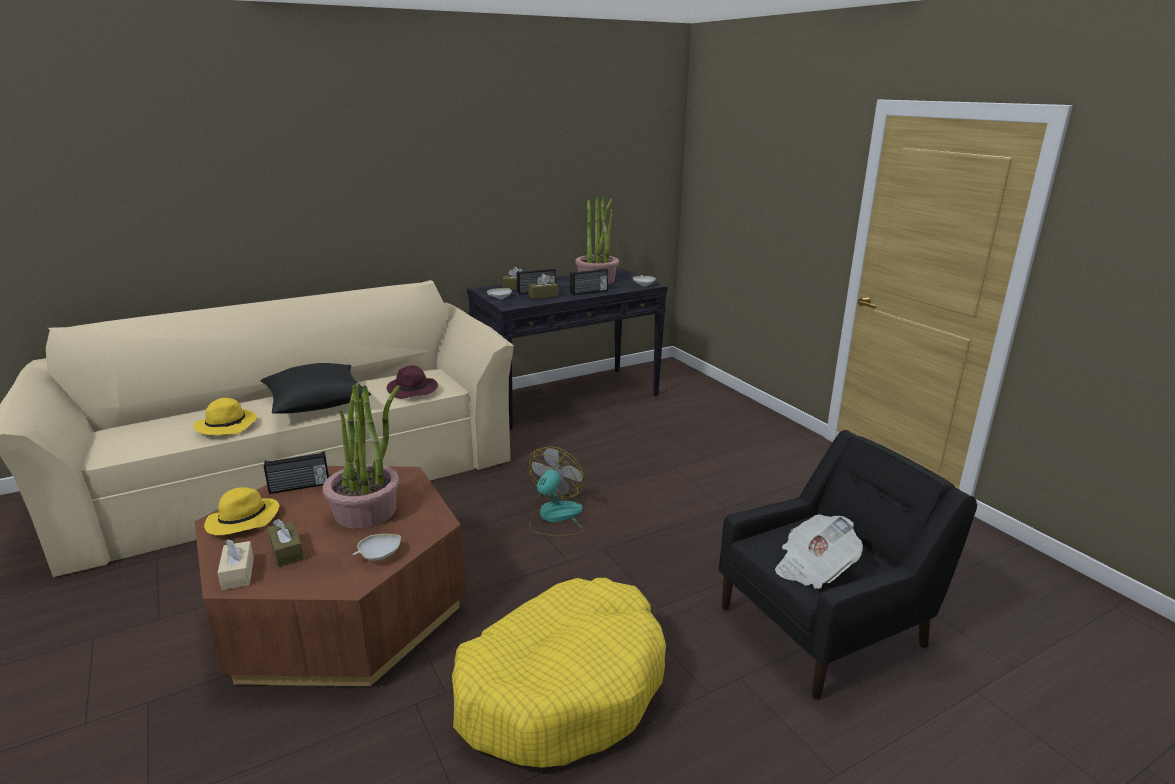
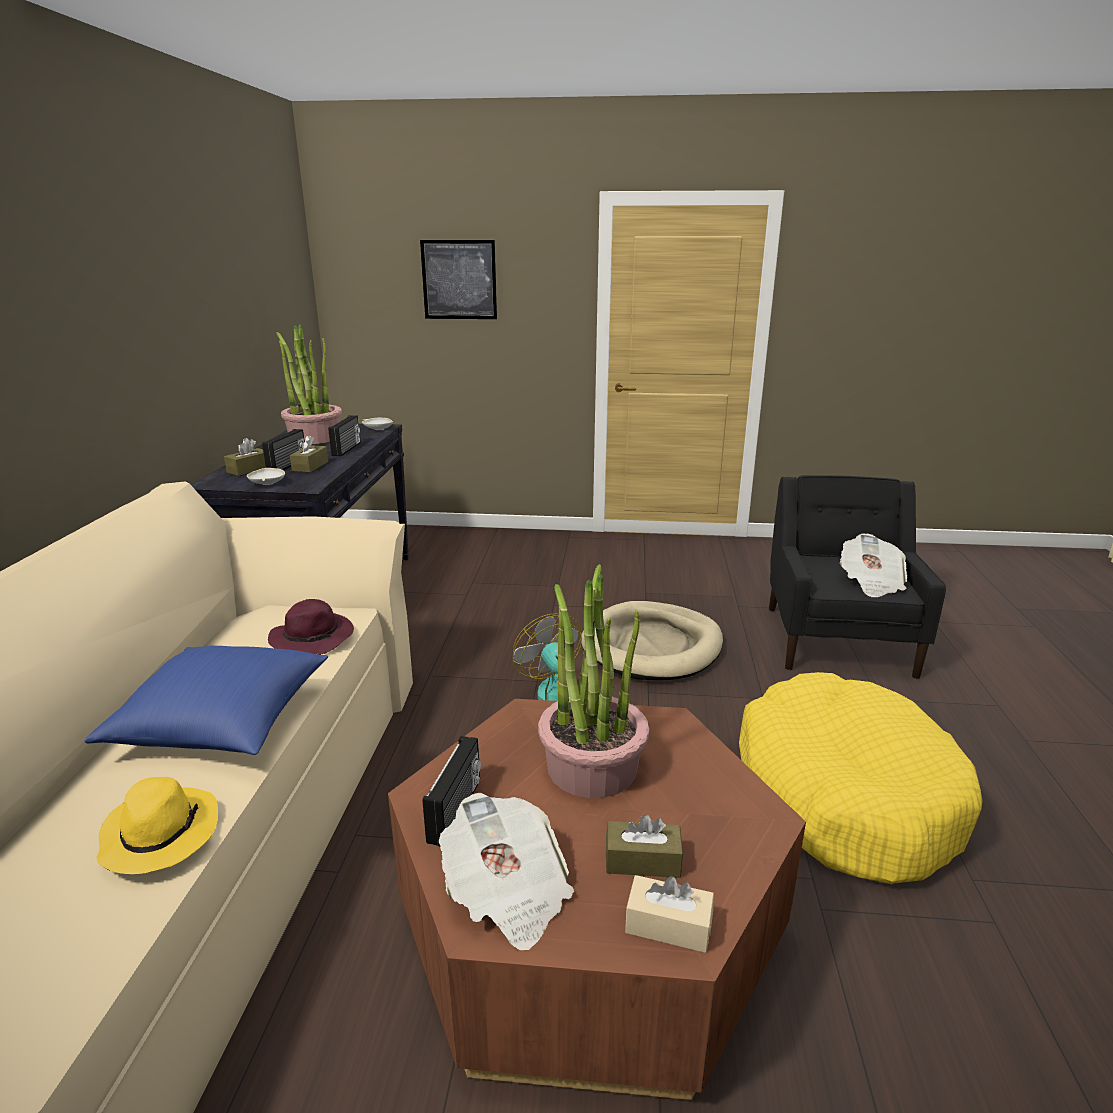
camera: 55 degrees left, 0 degrees up
(242, 521) = (507, 894): yellow hat -> newspaper
(317, 403) = (222, 722): black pillow -> blue pillow
(379, 555) = (713, 781): white bowl -> none
(671, 529) = (652, 646): none -> beige dog bed
(763, 174) = (459, 280): none -> picture

